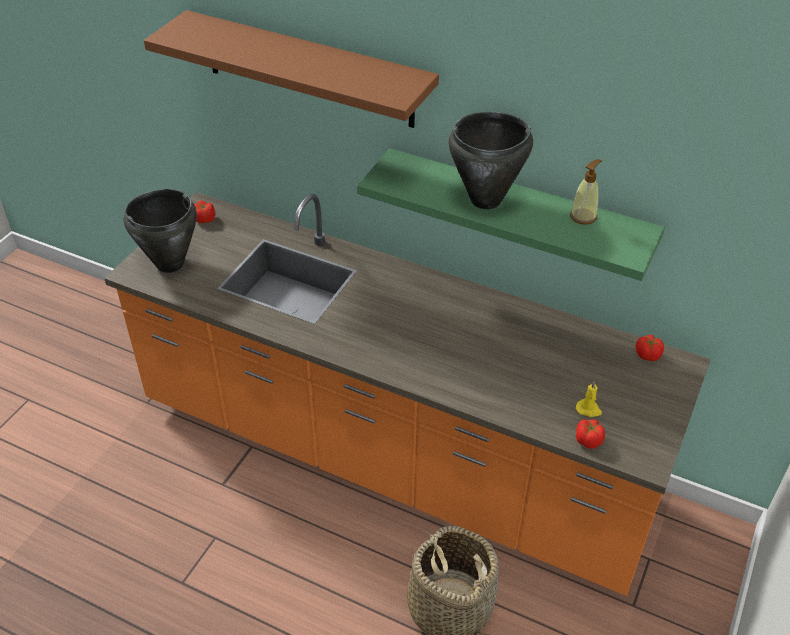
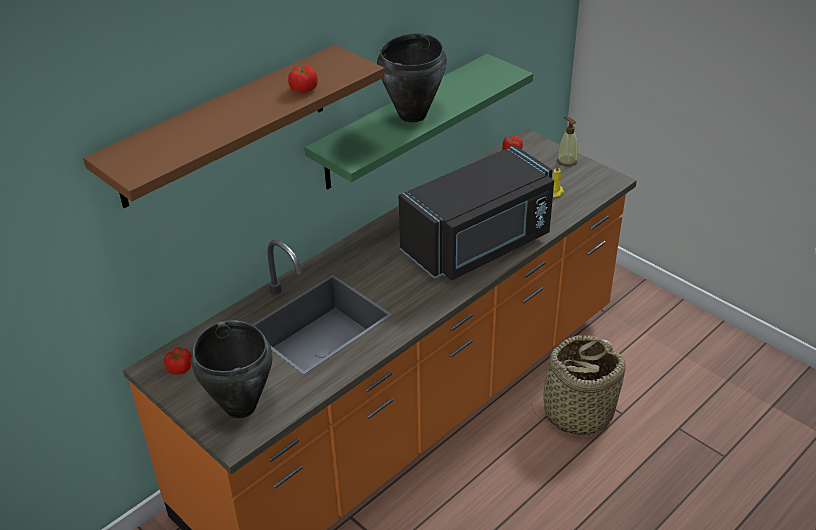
camera: 70 degrees left, 5 degrees down
(452, 363) = (479, 245): none -> black microwave
(583, 216) = (458, 80): soap dispenser -> soap dispenser (567, 161)
(588, 440) = (584, 200): tomato -> tomato (303, 89)

